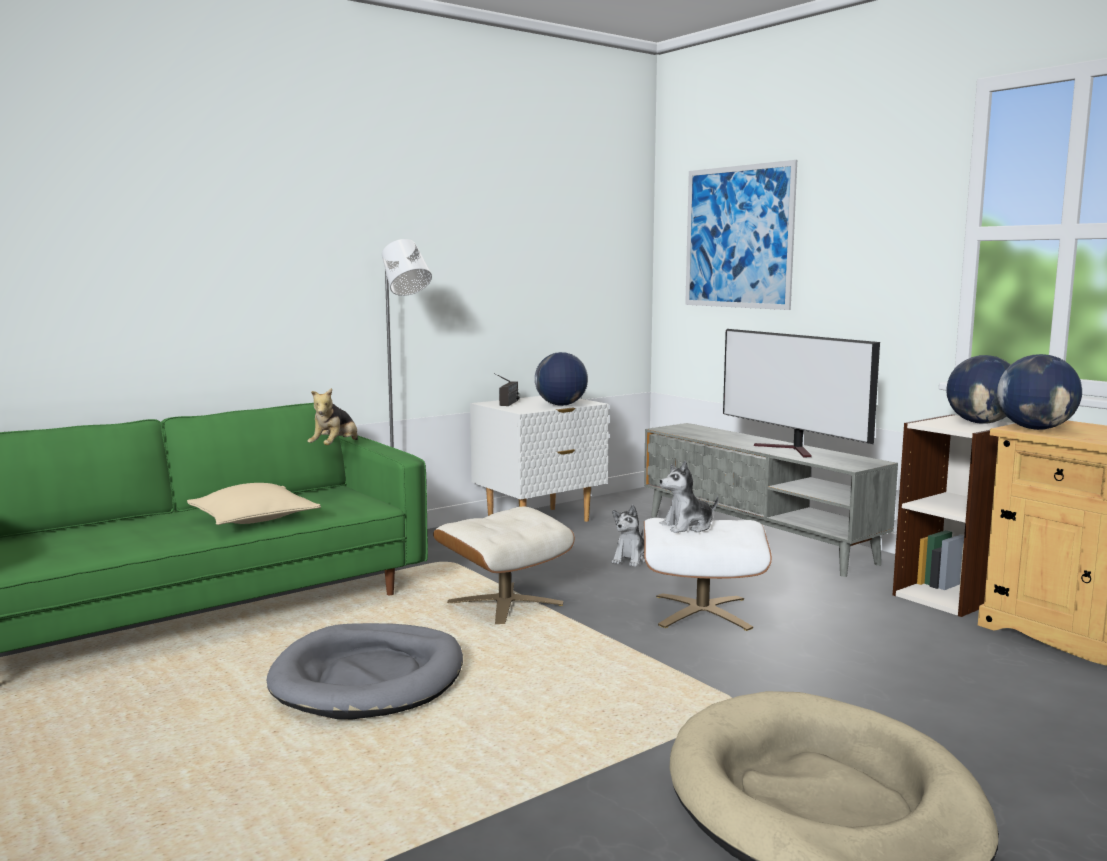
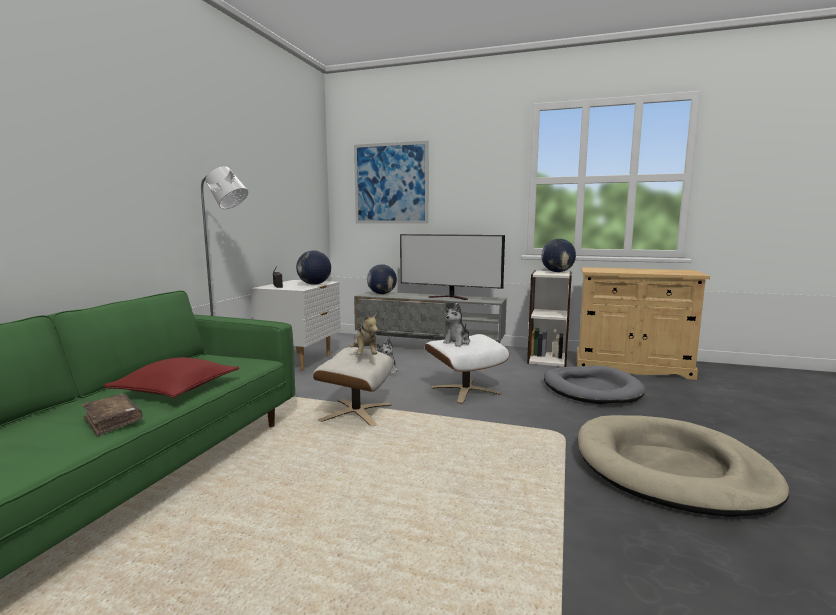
camera: 35 degrees left, 0 degrees up
(162, 537) = (112, 421): none -> brown book
(254, 519) = (176, 389): beige pillow -> red pillow
(335, 447) = (205, 324): plush toy -> plush toy (365, 355)
(369, 678) = (344, 487): grey dog bed -> grey dog bed (591, 389)
(1035, 429) = (597, 270): globe -> globe (382, 294)

